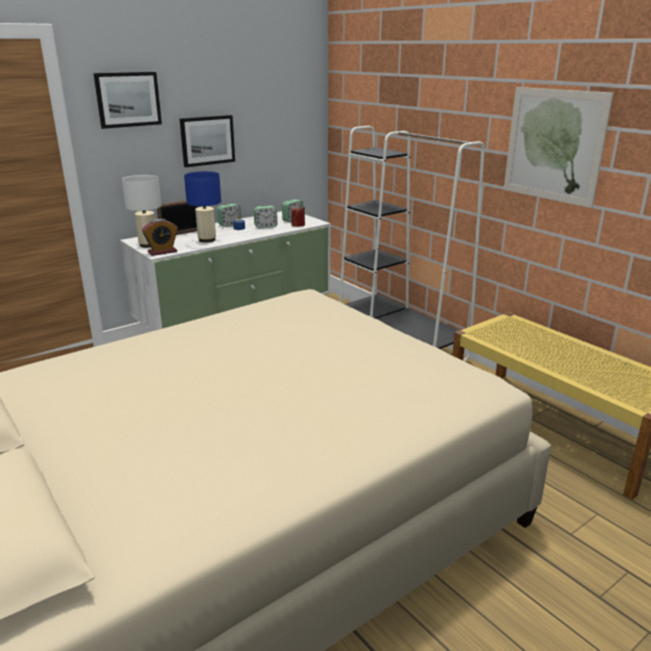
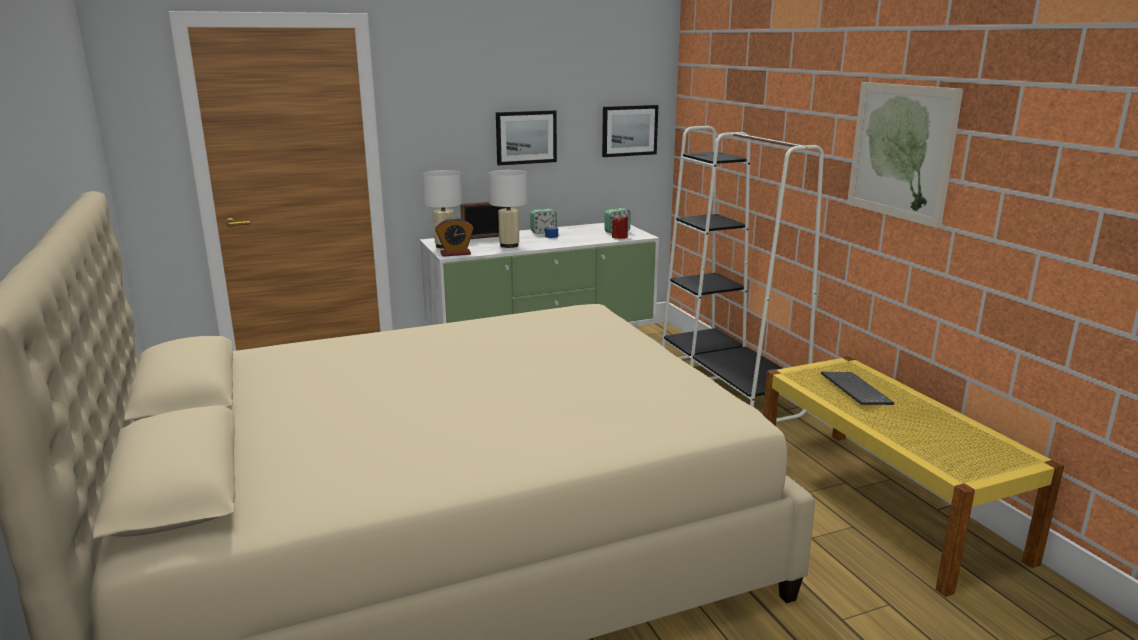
camera: 15 degrees right, 5 degrees down
(128, 99) = (440, 90): picture -> picture (629, 130)
(207, 240) = (509, 245): blue table lamp -> white table lamp
(265, 226) = (582, 236): alarm clock -> none
(527, 341) = (853, 390): none -> keyboard

